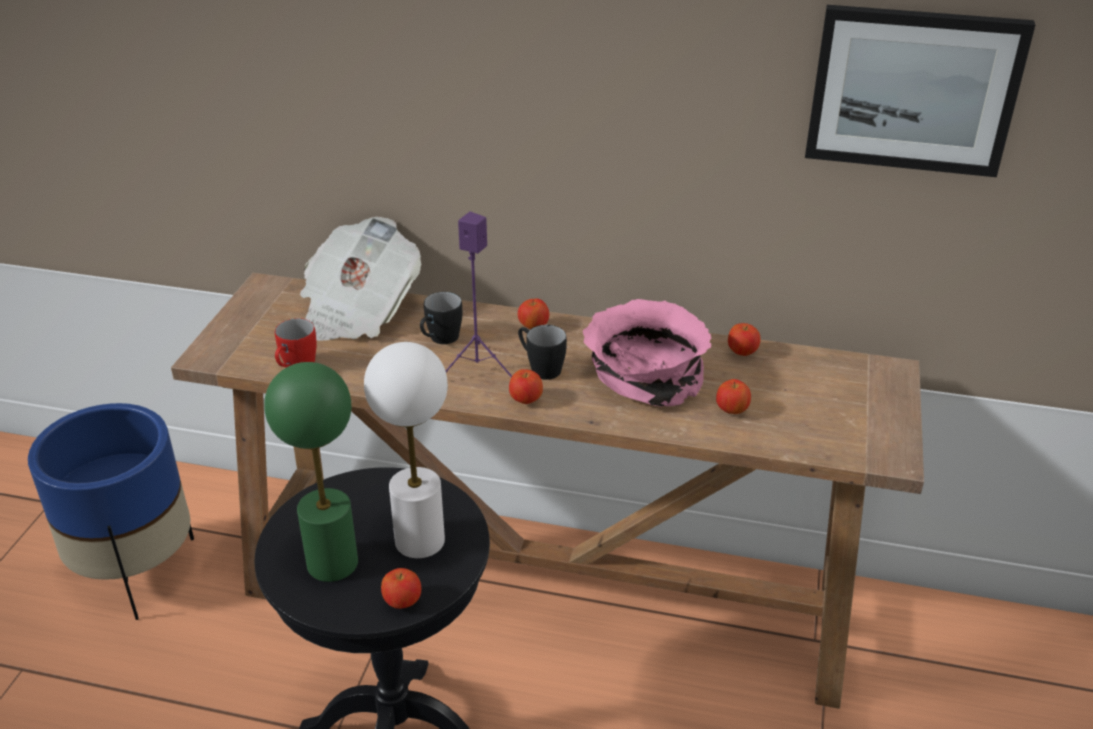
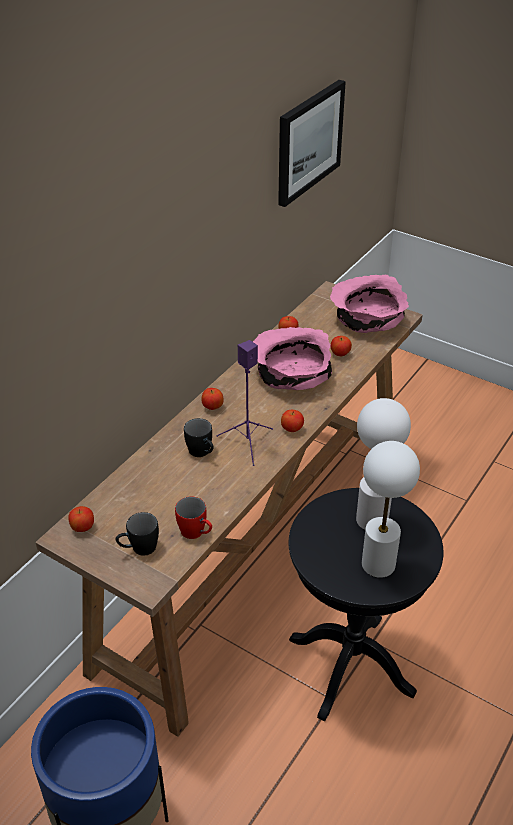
camera: 70 degrees left, 5 degrees up
(333, 563) = (378, 564): green table lamp -> white table lamp
(357, 311) = (138, 488): newspaper -> none
(402, 602) = (423, 537): apple -> apple (82, 528)
(540, 368) = (260, 415): black mug -> black mug (139, 549)
(845, 421) = (367, 320): none -> pink bowl

